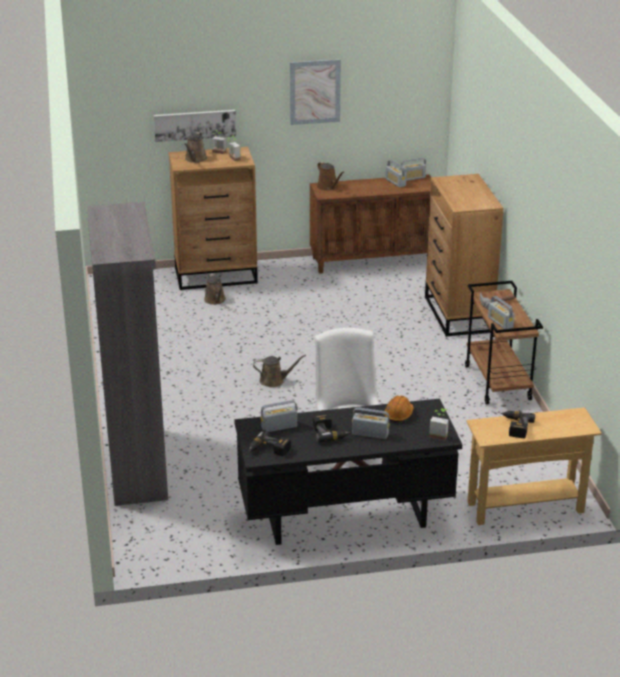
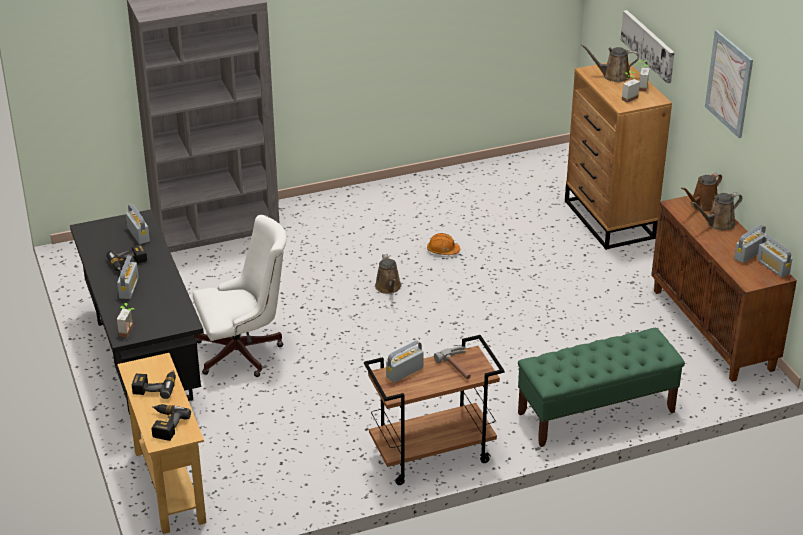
camera: 80 degrees right, 5 degrees up
(215, 300) = (551, 227): brown watering can -> brown watering can (718, 224)
(269, 450) = (97, 233): power drill -> power drill (165, 425)
(398, 414) = (167, 303): orange hard hat -> orange hard hat (443, 250)
(458, 314) = (595, 412): brown dresser -> green bench

